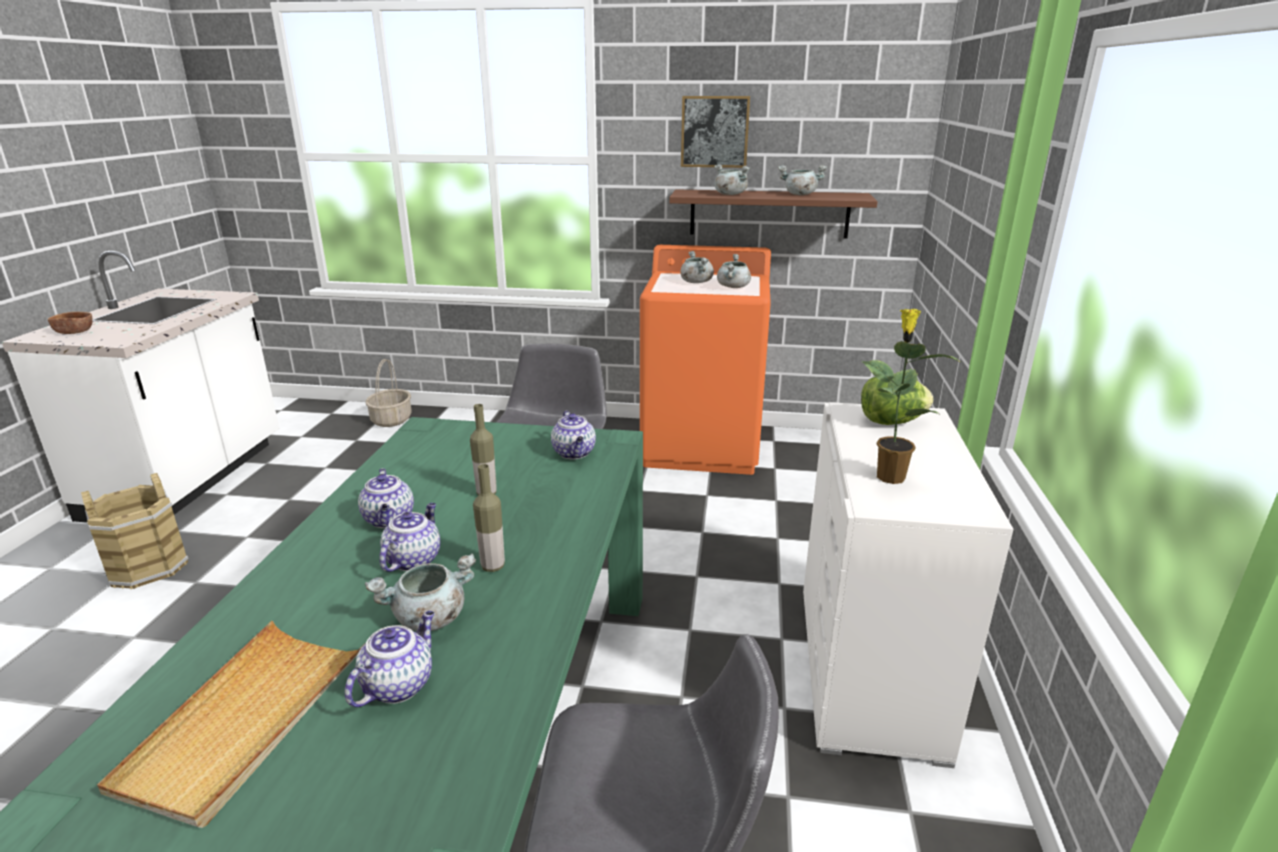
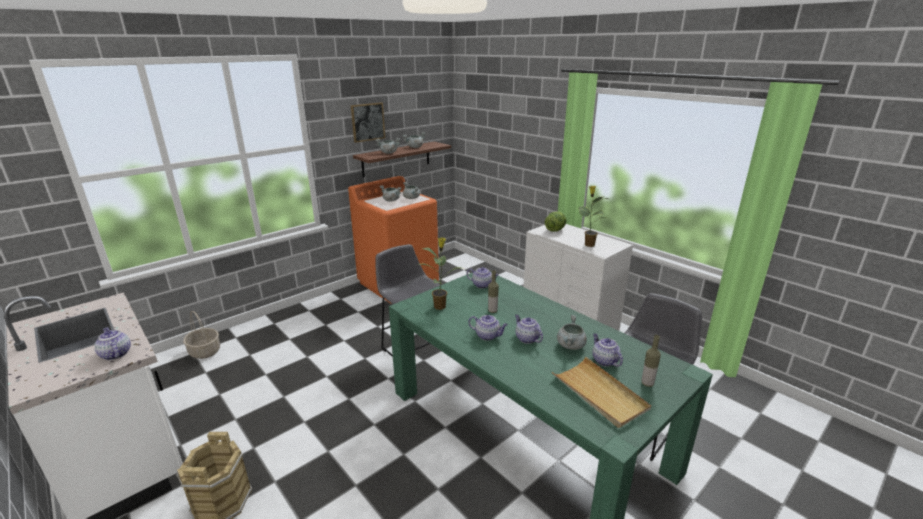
camera: 50 degrees left, 0 degrees up
(74, 332) = (61, 370): brown bowl -> none
(117, 335) = (115, 354): none -> teapot
(453, 449) = (440, 306): none -> potted plant
(493, 566) = (549, 325): bottle -> bottle (647, 383)

